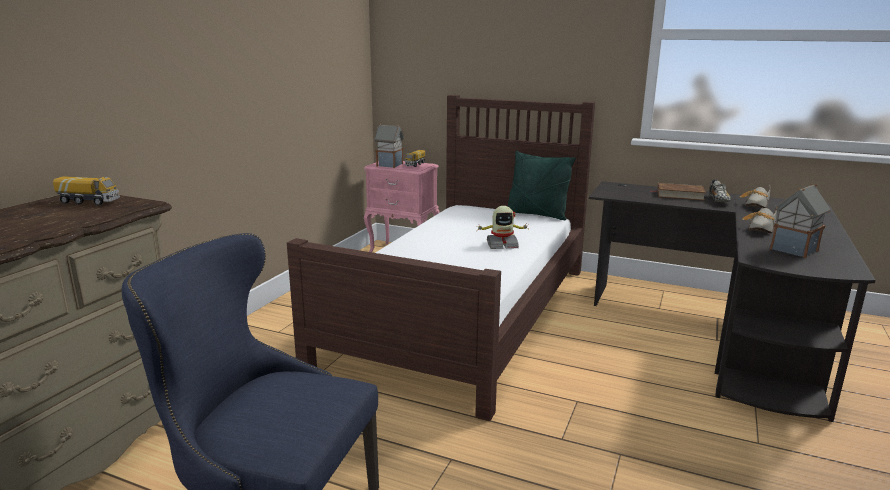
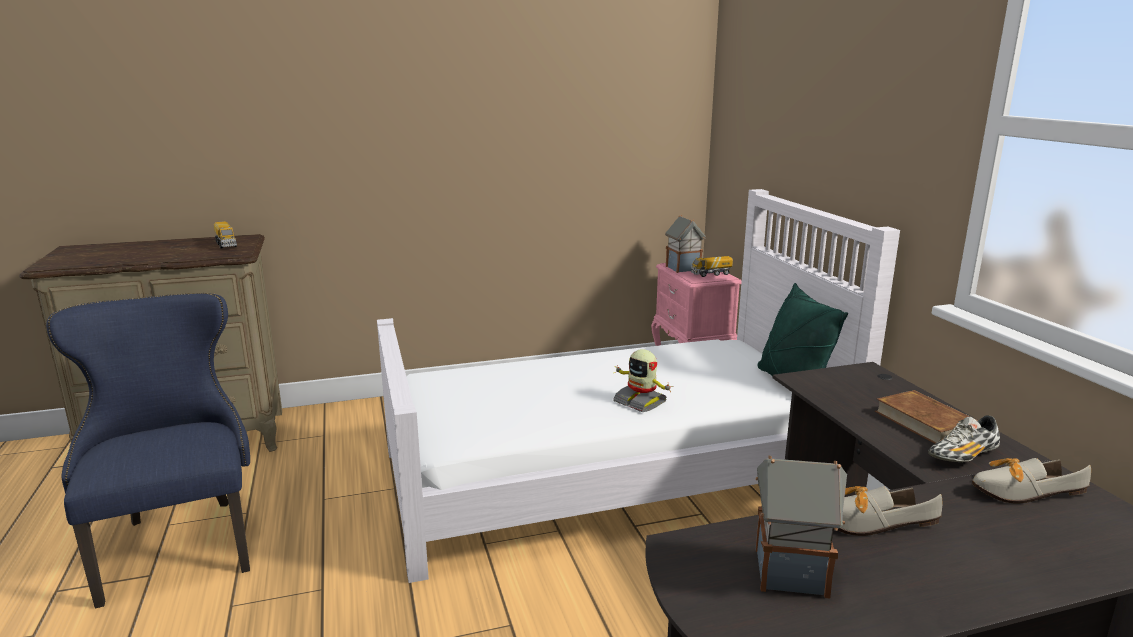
camera: 50 degrees right, 0 degrees up
(464, 312) = (613, 473): brown bed -> white bed

